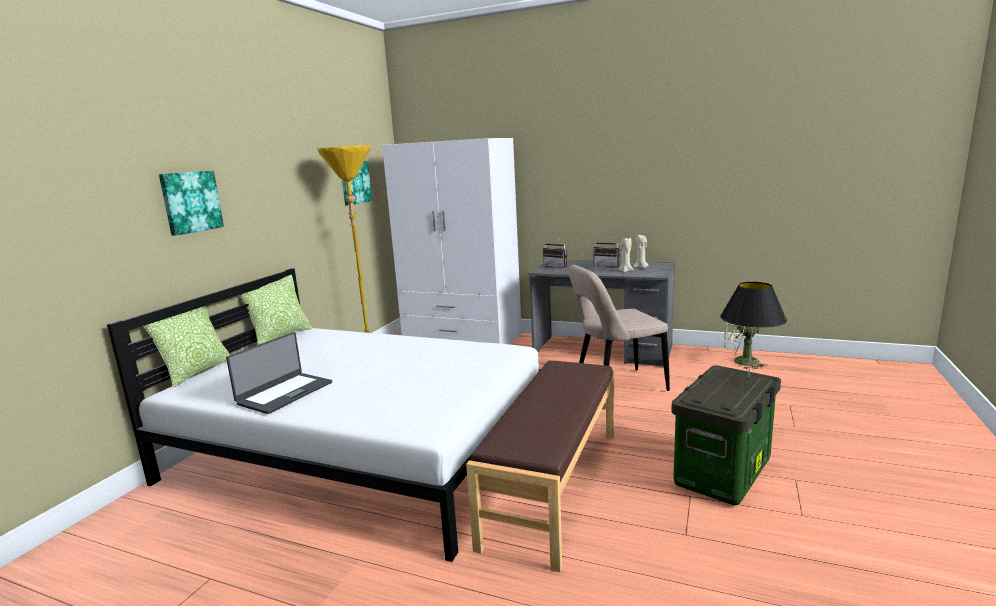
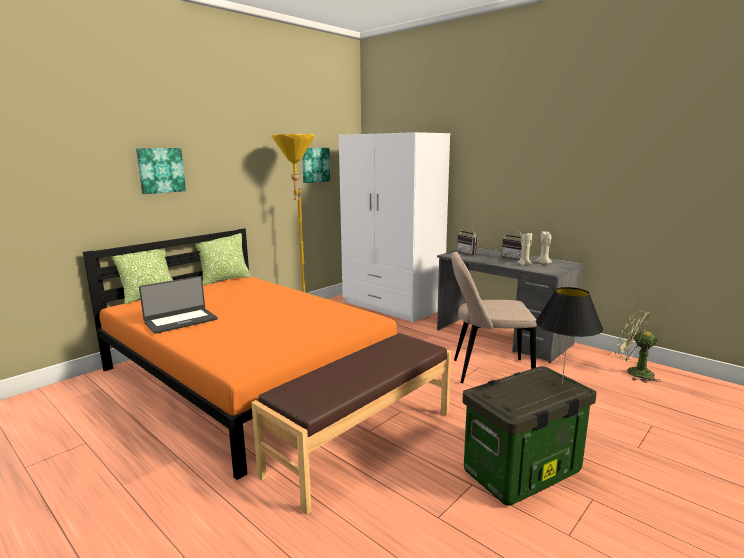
camera: 20 degrees right, 0 degrees up
(361, 450) = (247, 377): white bed -> orange bed

